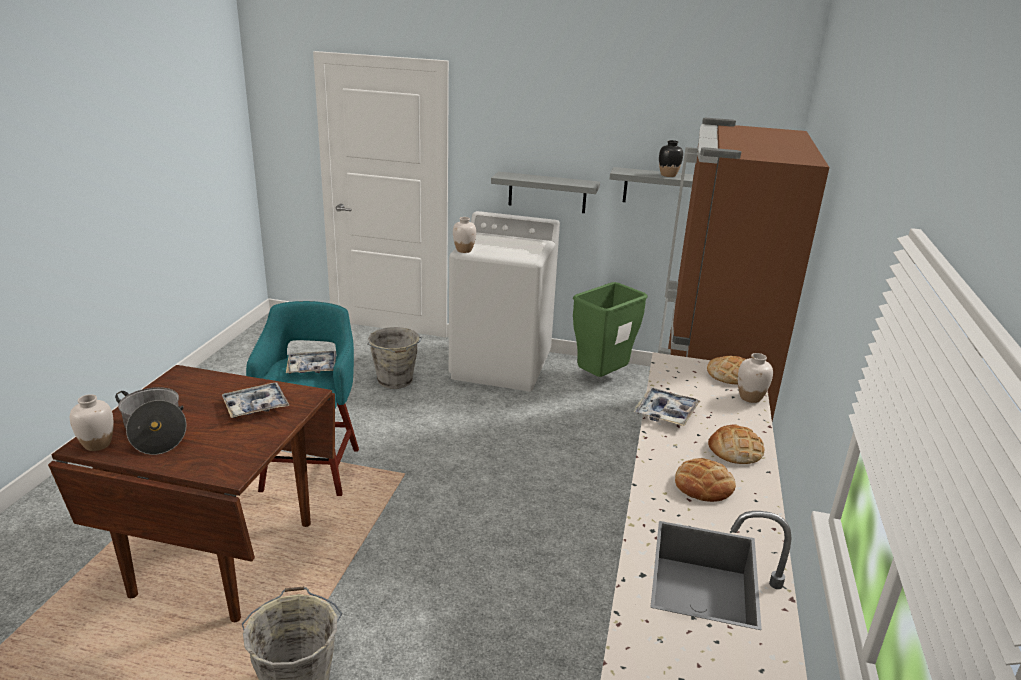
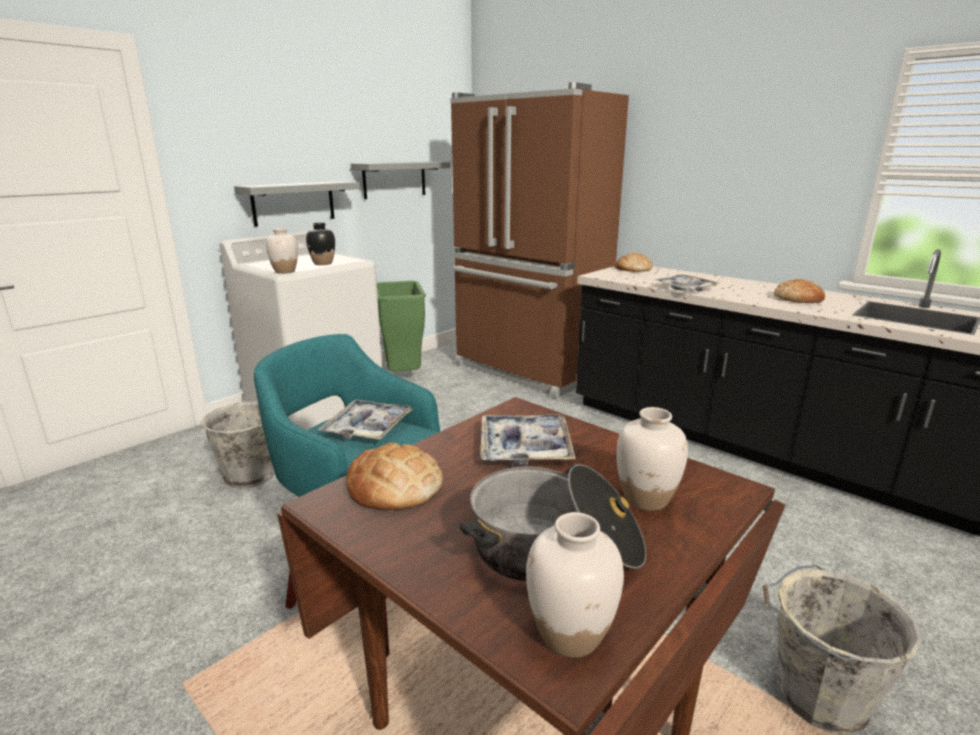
camera: 60 degrees left, 5 degrees down
(668, 175) = (405, 162): black vase -> black vase (323, 263)
(735, 450) = (747, 285): bread -> bread (394, 487)
(750, 398) = (671, 271): white vase -> white vase (646, 499)

